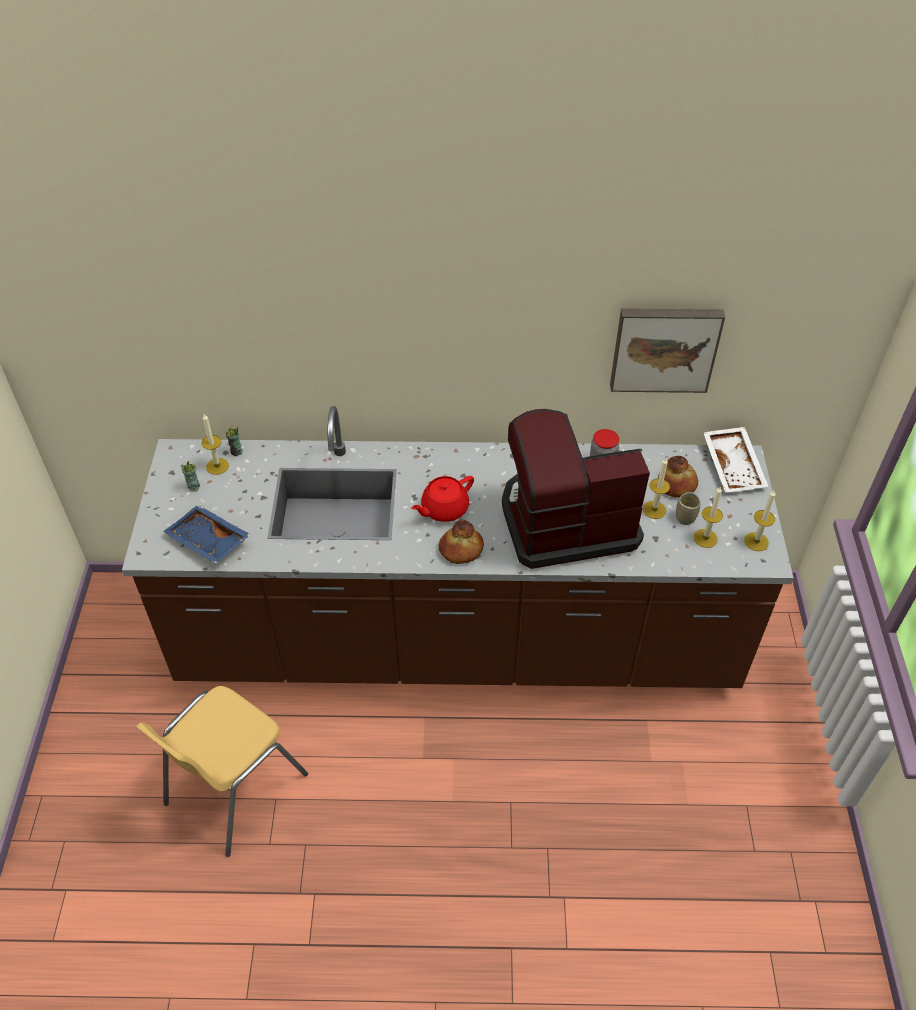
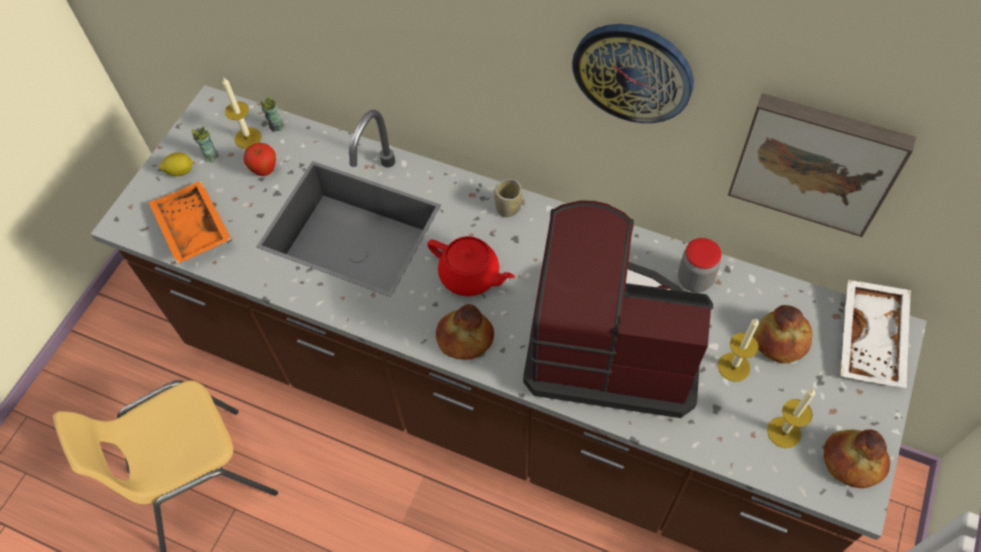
camera: 25 degrees right, 10 degrees up
(174, 504) = (180, 171): none -> lemon
(207, 542) = (191, 229): blue tray -> orange tray
(244, 485) = (265, 170): none -> apple
(443, 509) = (470, 276): red teapot -> red teapot turned 135 degrees counterclockwise
(530, 319) = (633, 72): none -> wall clock
(685, 517) = (770, 392): cup -> cup (508, 208)
(756, 541) = (852, 462): candle -> bread

